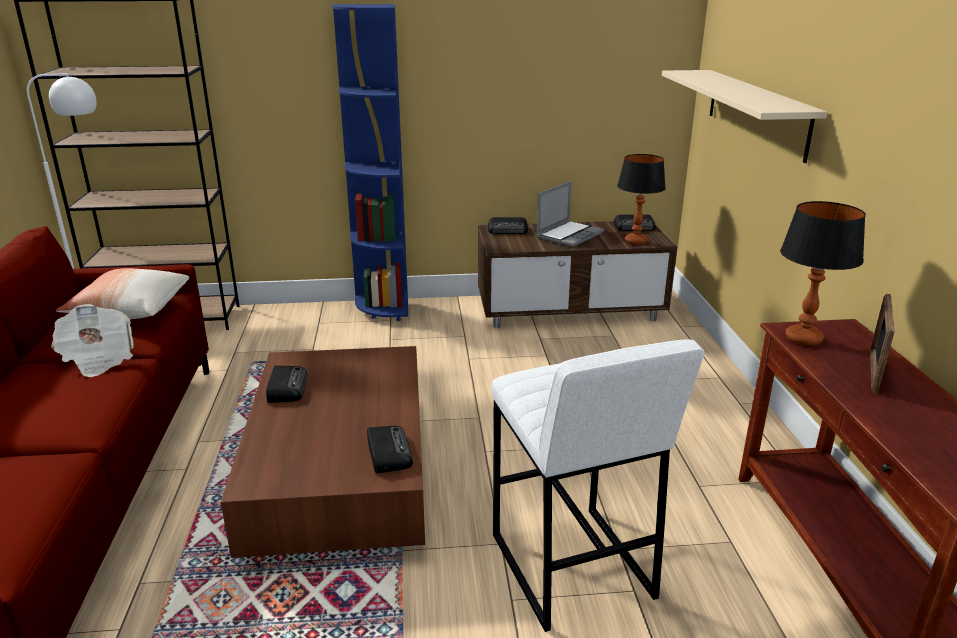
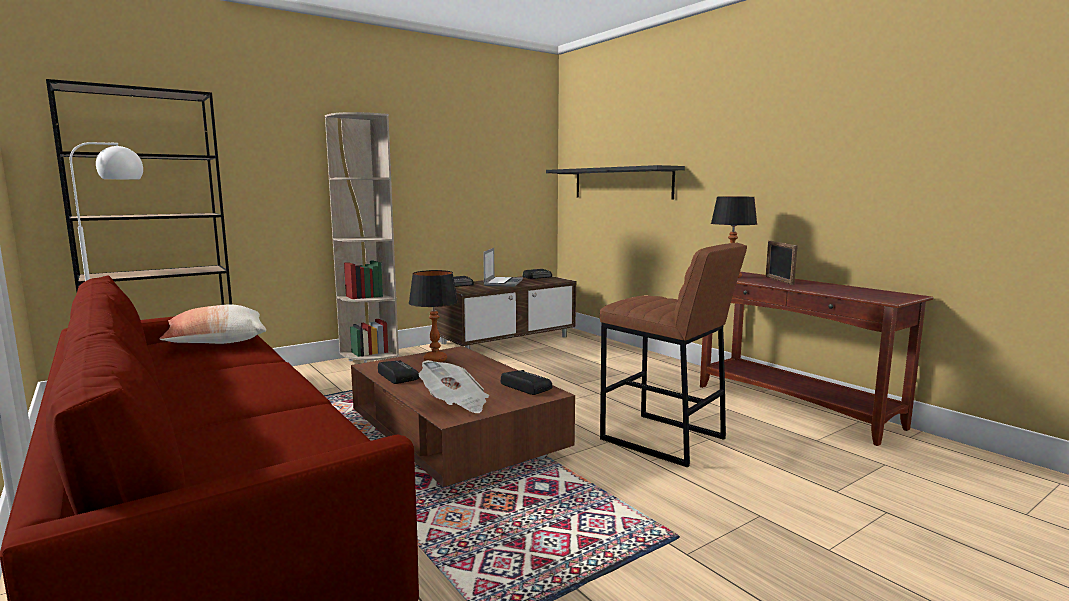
camera: 30 degrees left, 15 degrees down
(98, 358) = (239, 363): newspaper -> newspaper (455, 404)
(383, 312) = (370, 361): blue bookcase -> beige bookcase
(573, 568) = (665, 439): white stool -> brown stool
(635, 241) = (548, 281): table lamp -> table lamp (435, 360)
(756, 112) = (621, 183): beige shelf -> black shelf

